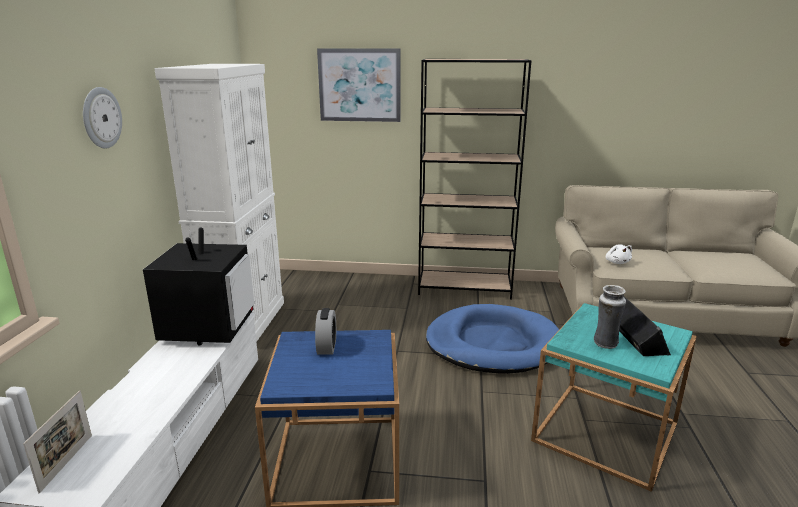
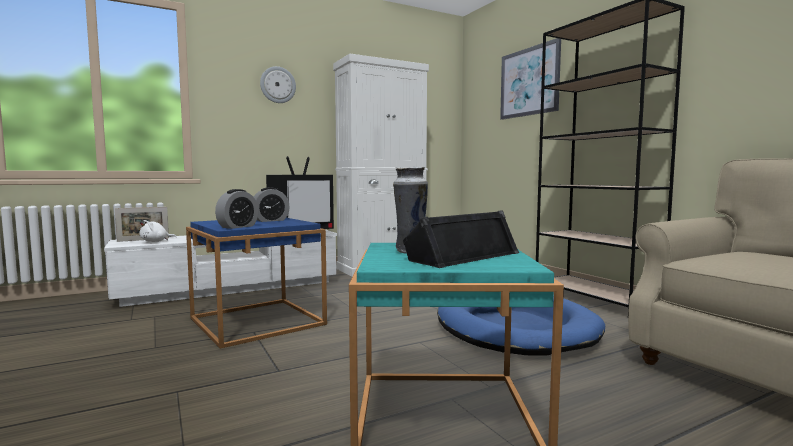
camera: 55 degrees right, 15 degrees down
(370, 377) = (238, 227): none -> alarm clock
(617, 262) = (728, 258): white plush toy -> white plush toy (156, 241)

